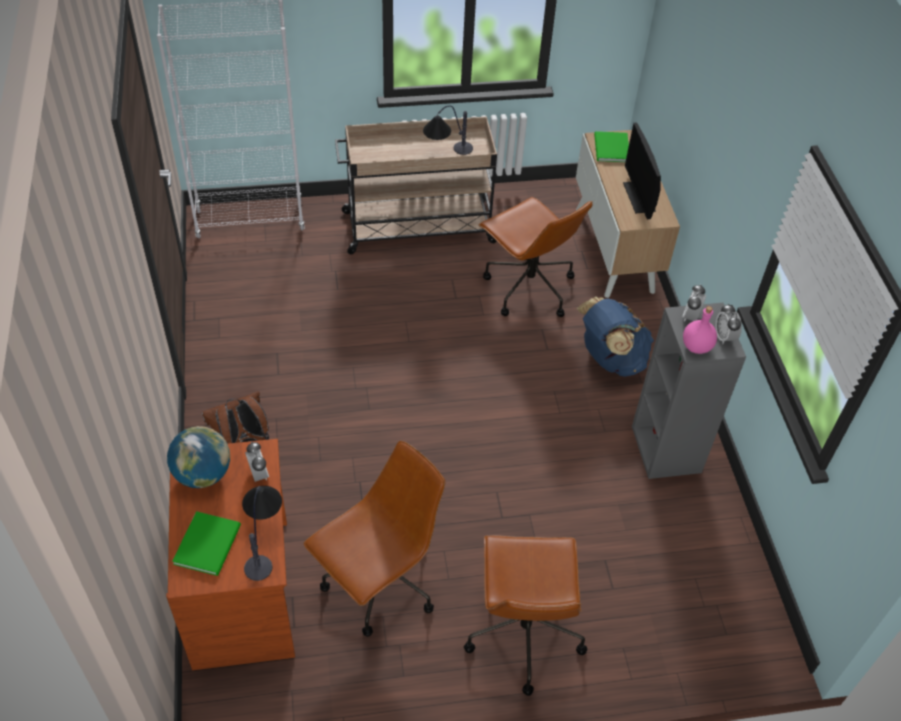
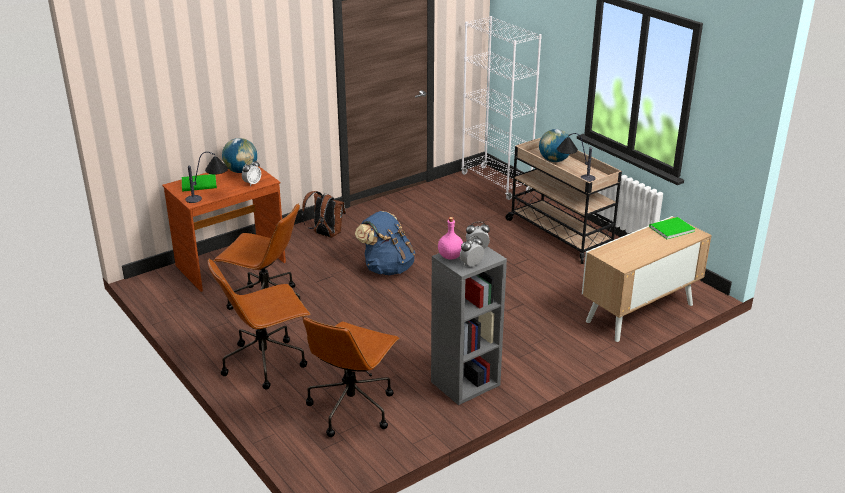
camera: 65 degrees right, 20 degrees down
(396, 151) = (554, 160): none -> globe
(528, 287) = (555, 288): brown office chair -> brown office chair (352, 407)
(610, 359) = (526, 338): blue backpack -> blue backpack (387, 268)
(639, 197) = (633, 250): monitor -> none

